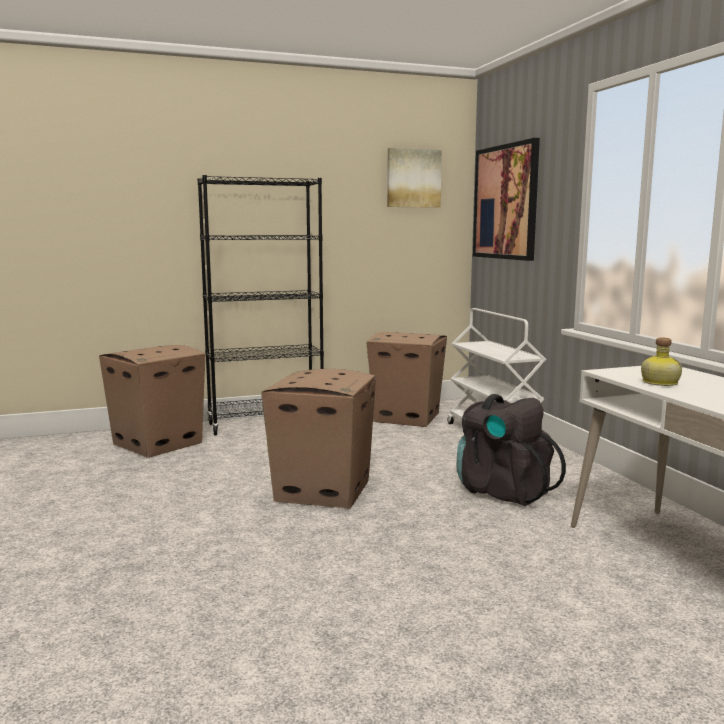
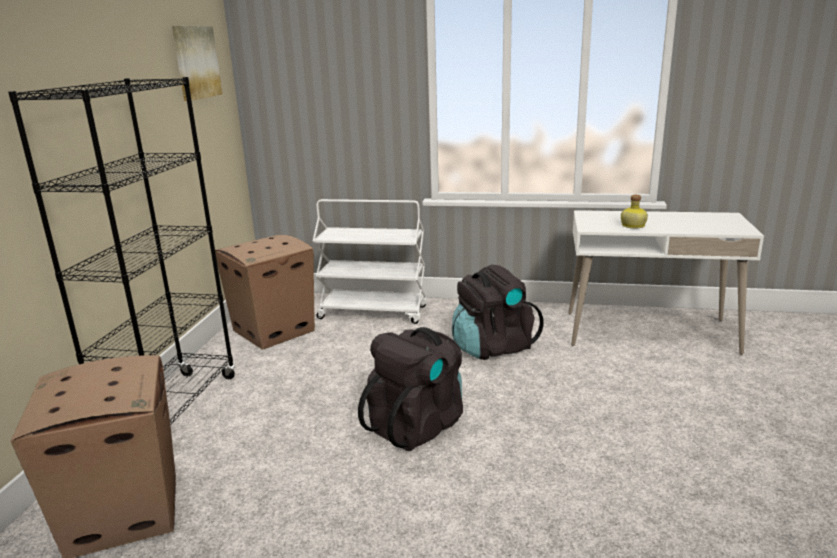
camera: 60 degrees left, 10 degrees up
(323, 490) = (417, 425): cardboard box -> black backpack
(505, 202) = (302, 85): picture -> none

